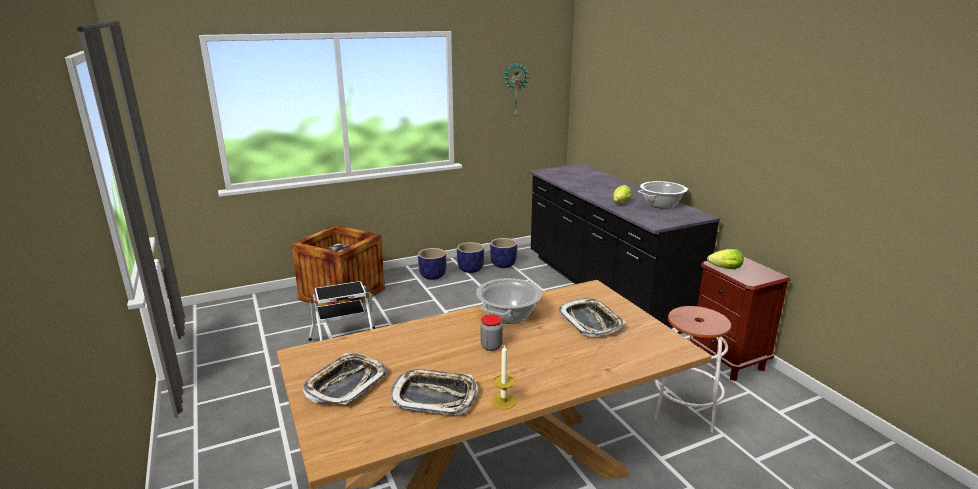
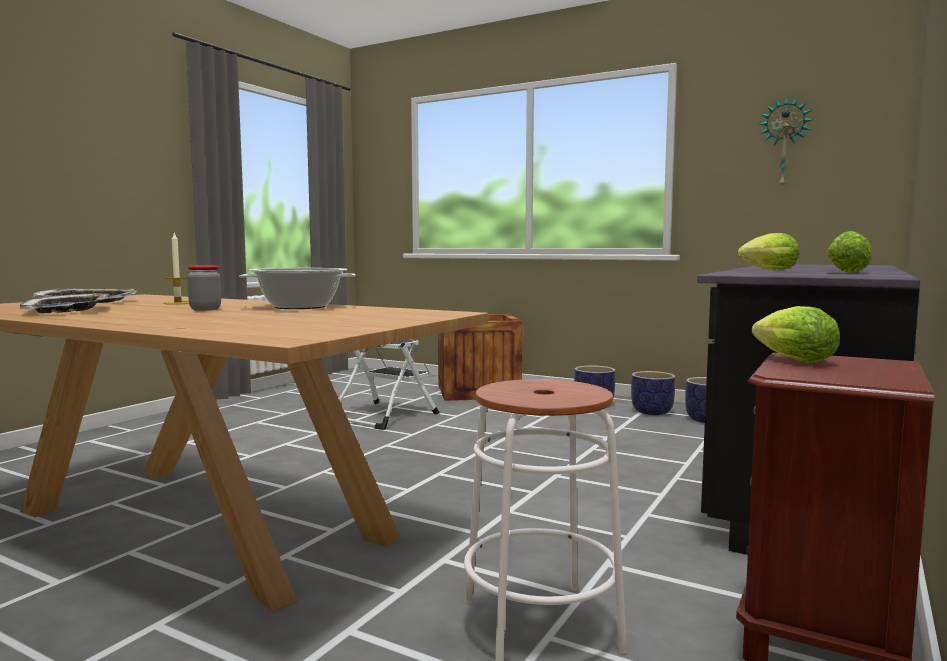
camera: 55 degrees right, 15 degrees down
(503, 401) = (65, 317): candle -> candle (178, 303)
(590, 321) = (329, 318): tray -> none
(661, 205) = (847, 272): cooking pot -> lettuce

